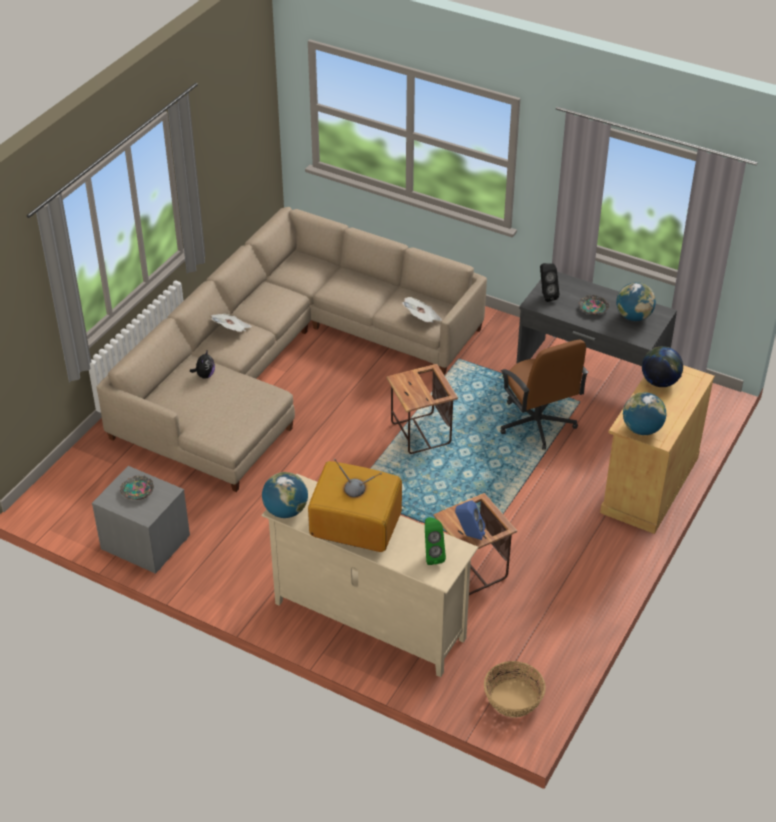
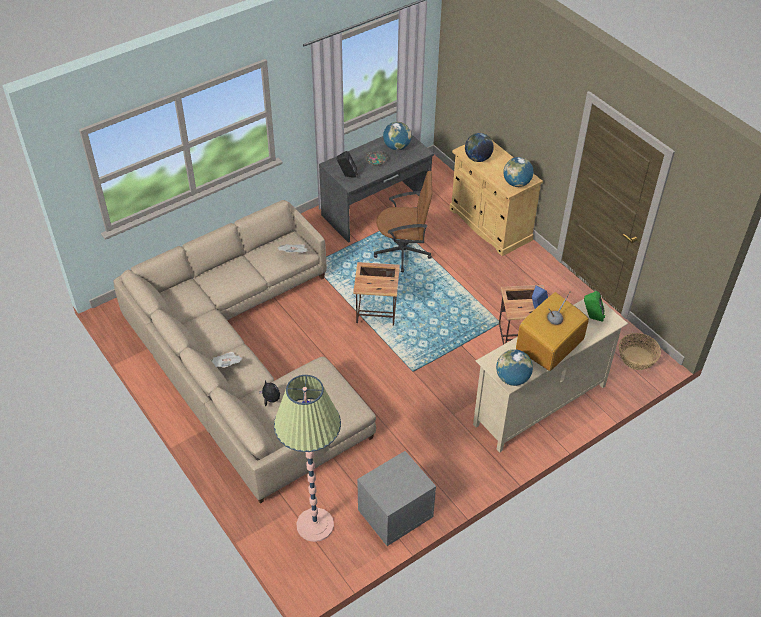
camera: 65 degrees left, 5 degrees up
(102, 487) = (315, 525): none -> floor lamp
(137, 491) = (391, 481): bowl -> none

